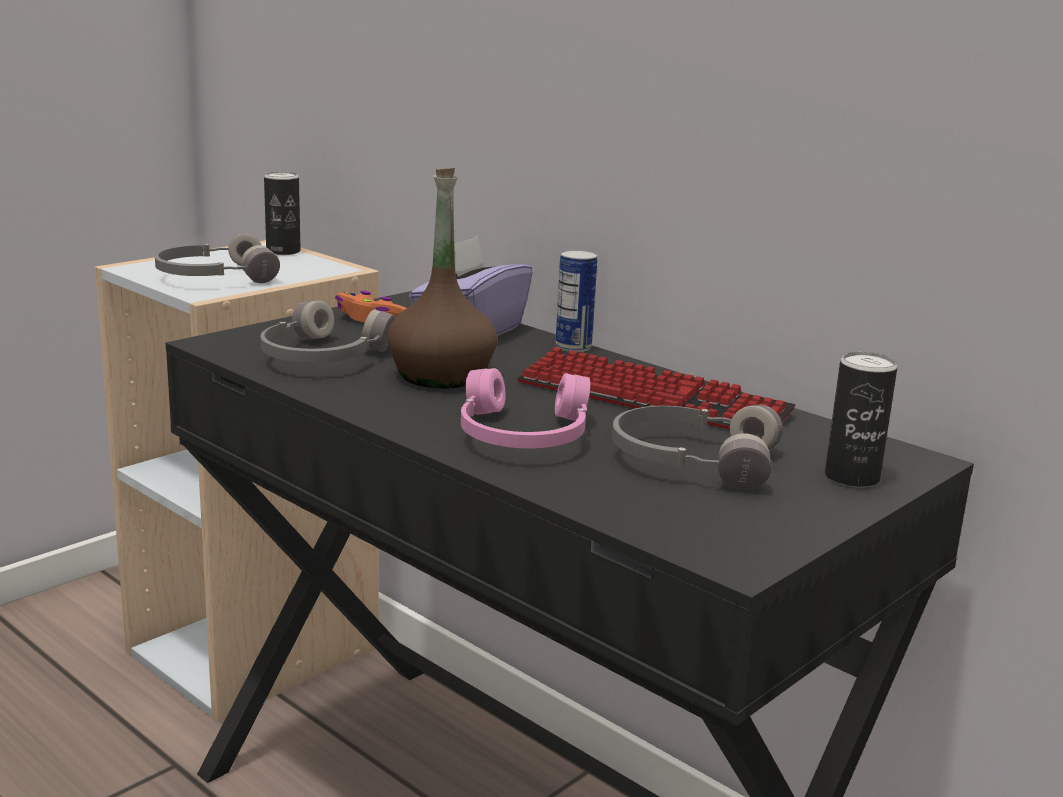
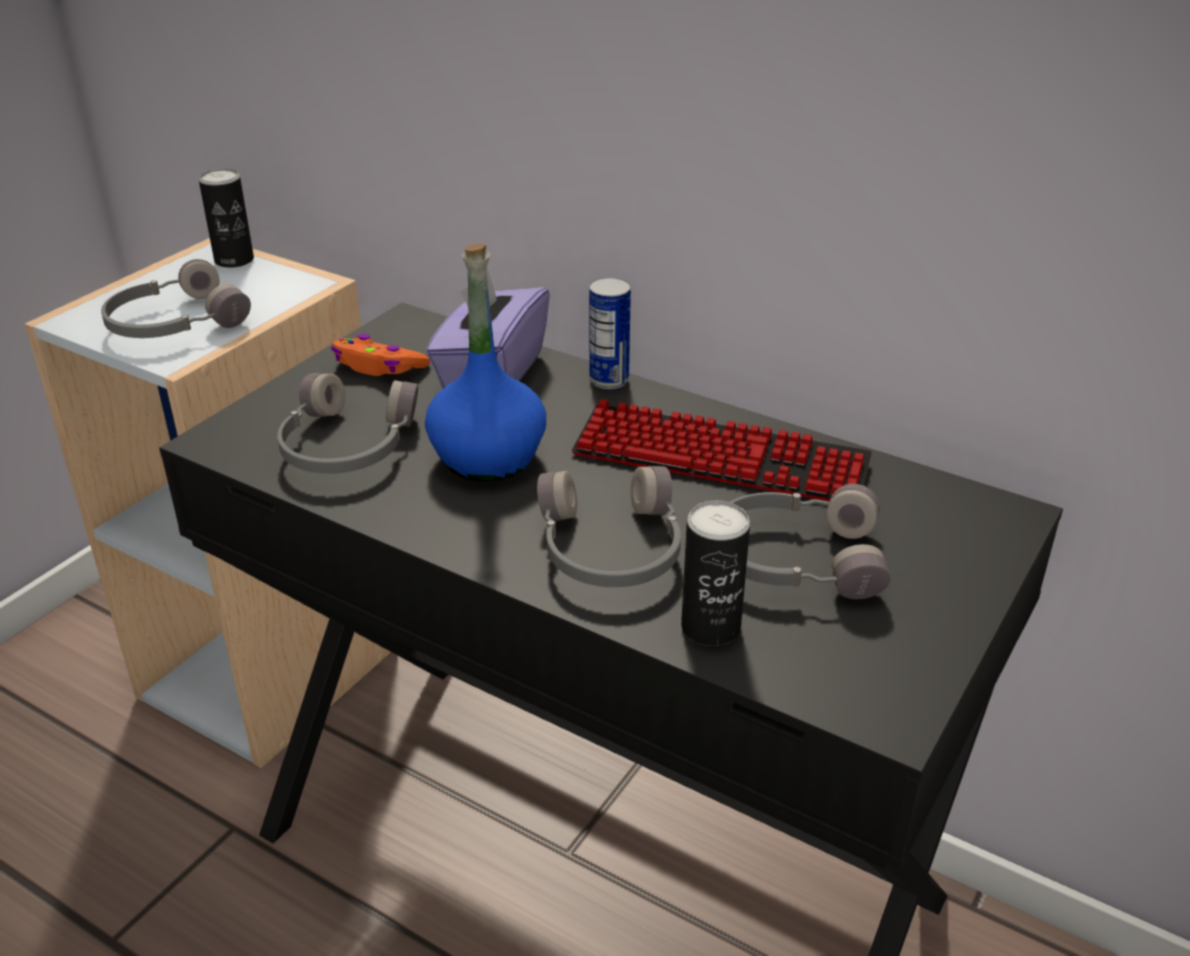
camera: 10 degrees left, 15 degrees up
(440, 376) = (487, 457): brown bottle -> blue bottle
(521, 436) = (608, 549): pink headphones -> grey headphones
(852, 477) = (957, 556): can -> can (710, 627)

